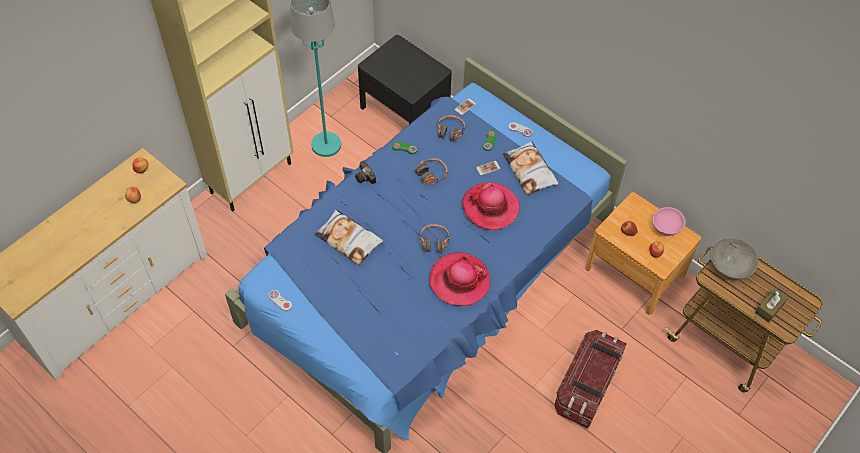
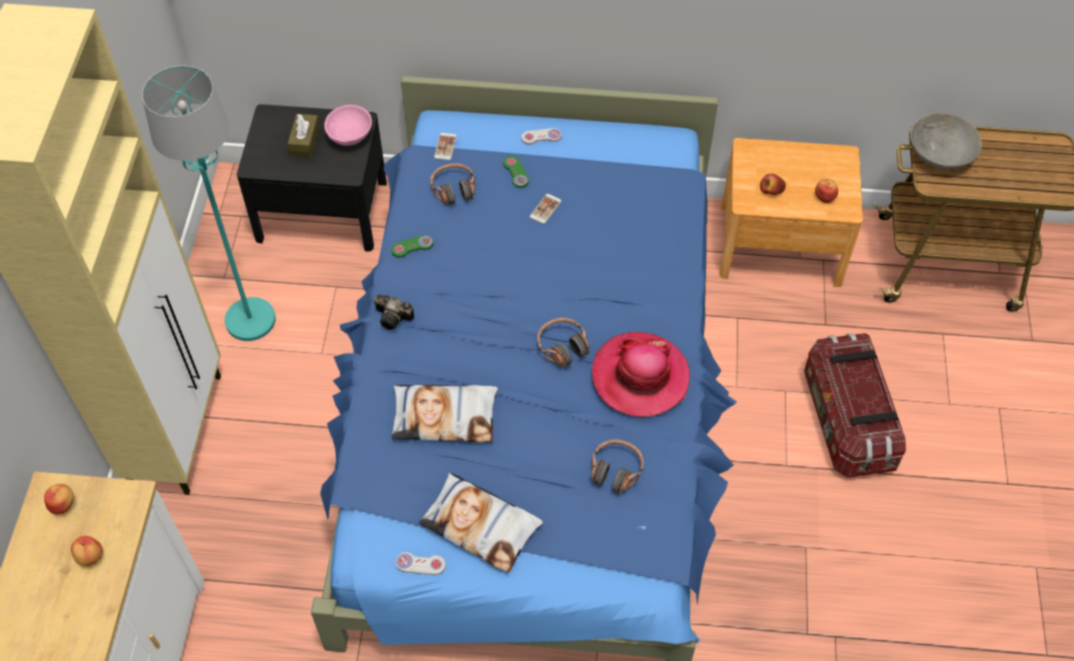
camera: 35 degrees left, 0 degrees up
(431, 174) = (480, 260): headphones -> headphones (615, 470)
(490, 207) = (594, 257): hat -> none
(530, 171) = (601, 181): pillow -> pillow (481, 525)
(666, 228) = (811, 160): pink bowl -> pink bowl (351, 137)
(769, 308) = (1024, 178): brown tissue box -> brown tissue box (305, 141)

